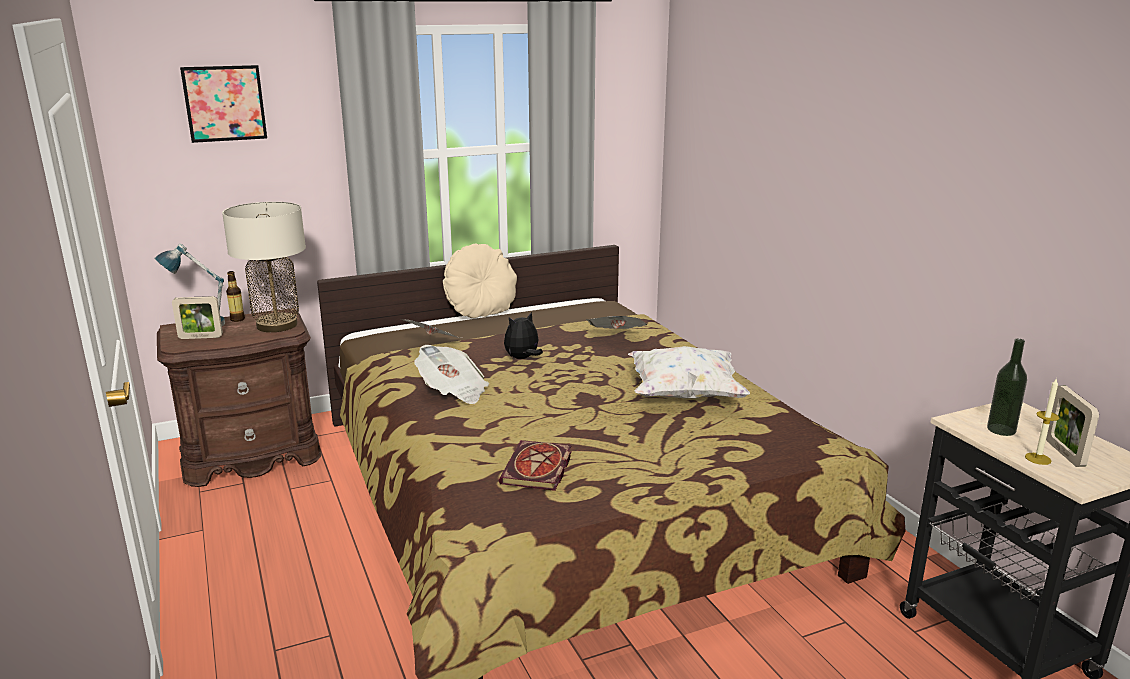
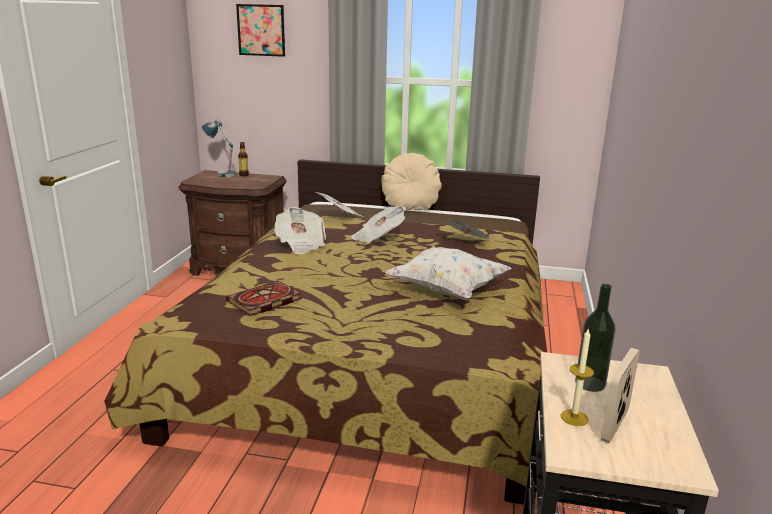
camera: 35 degrees right, 0 degrees up
(200, 337) = (210, 179): picture frame -> none
(277, 325) = (256, 182): table lamp -> none
(522, 358) = (378, 238): plush toy -> newspaper

